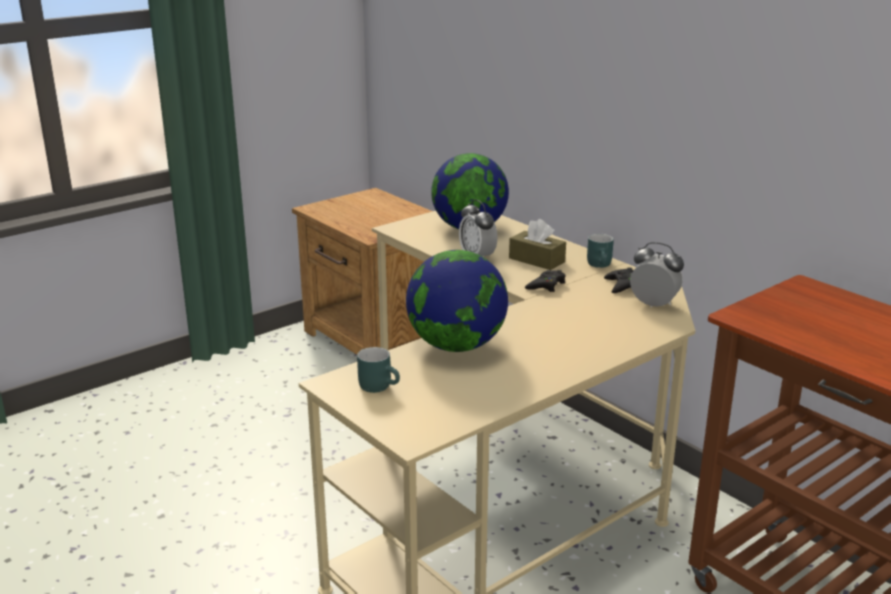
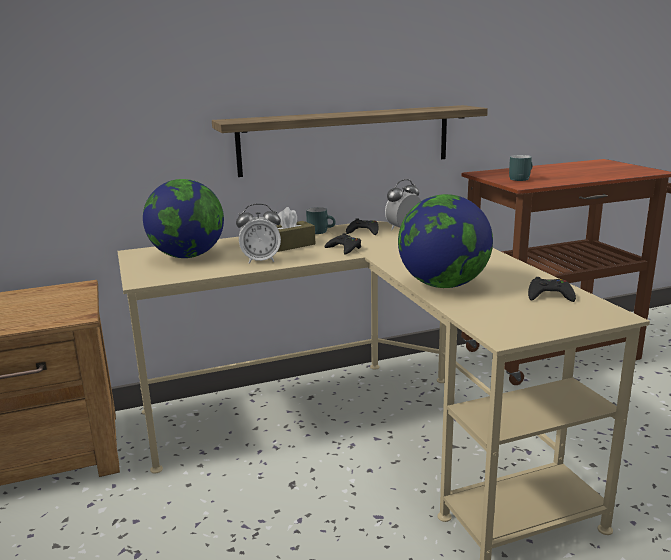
camera: 70 degrees left, 5 degrees down
(380, 386) = (514, 317): turquoise mug -> turquoise mug (520, 178)
(455, 403) = (549, 295): none -> black game controller
(671, 171) = (346, 140): none -> shelf

